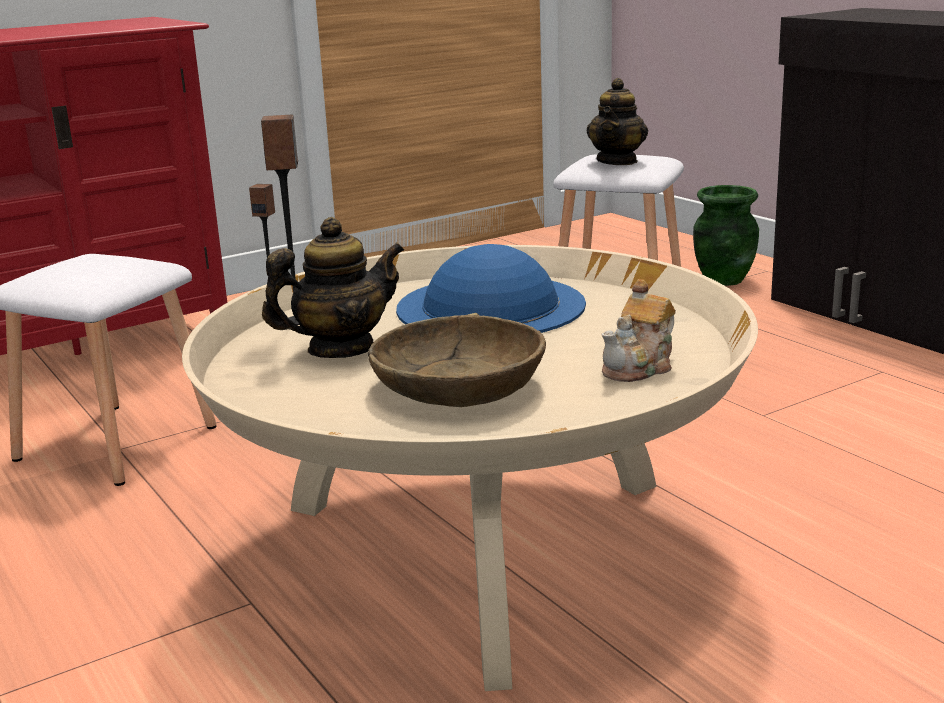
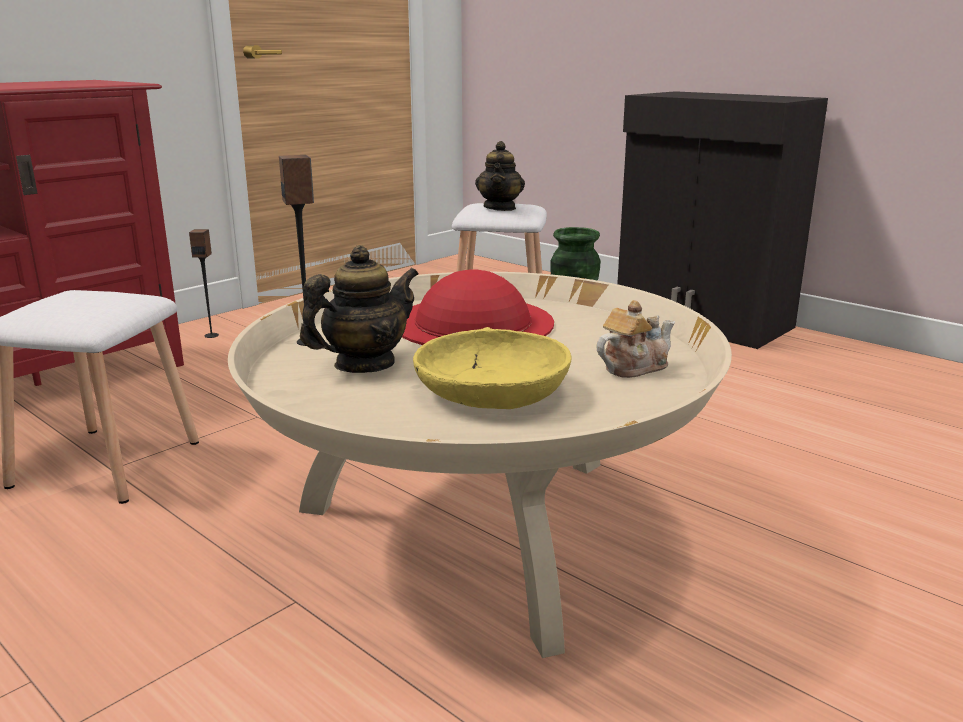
camera: 15 degrees left, 0 degrees up
(458, 385) = (491, 390): brown bowl -> yellow bowl
(490, 306) = (473, 322): blue hat -> red hat
(640, 368) = (633, 367): teapot -> teapot turned 150 degrees counterclockwise

